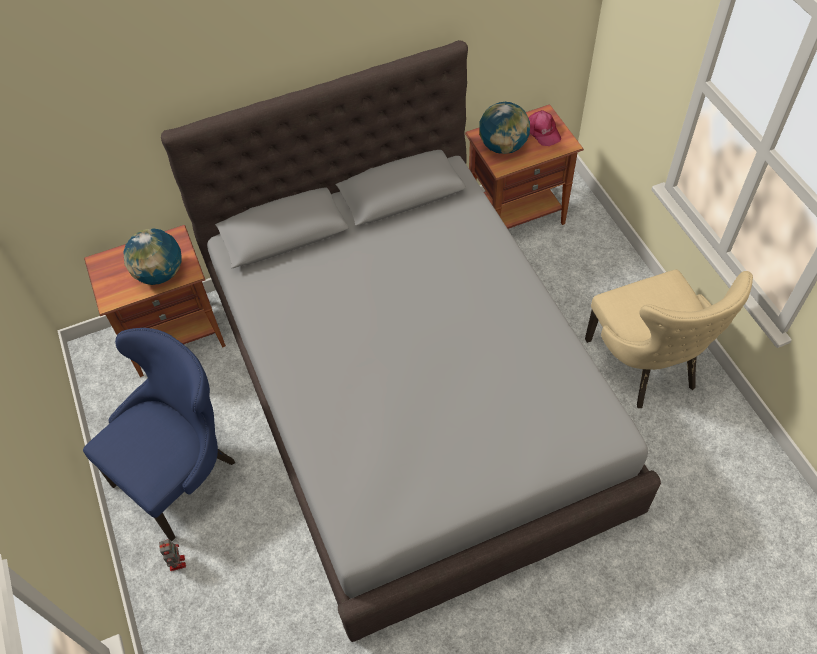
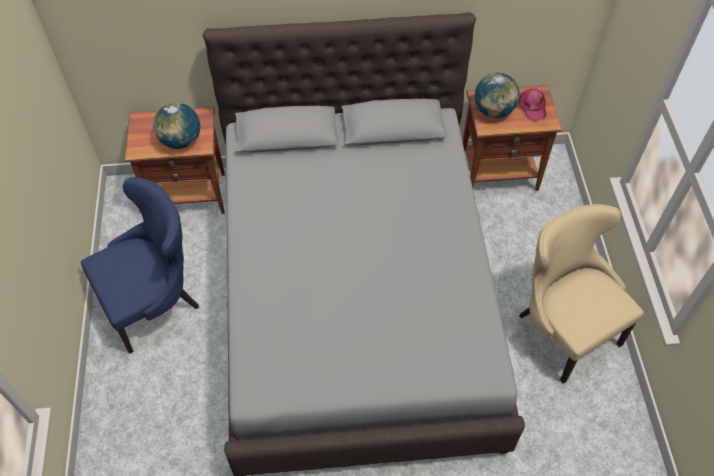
camera: 15 degrees right, 0 degrees up
(177, 562) = (127, 371): toy robot -> none
(646, 365) = (563, 329): beige chair -> beige chair turned 150 degrees clockwise

